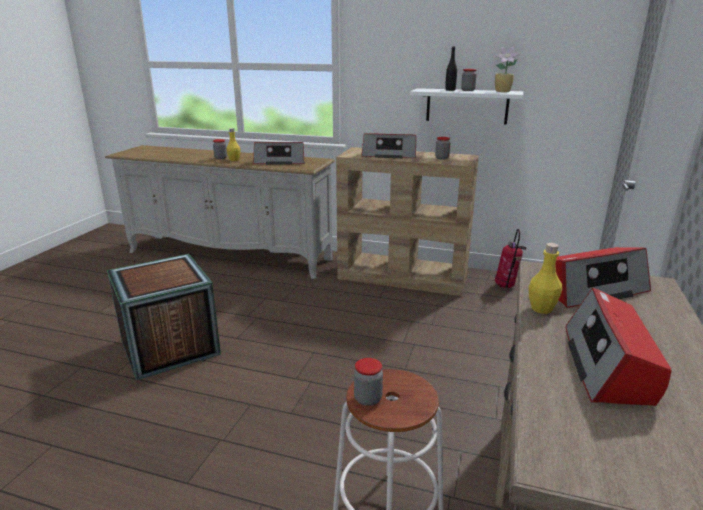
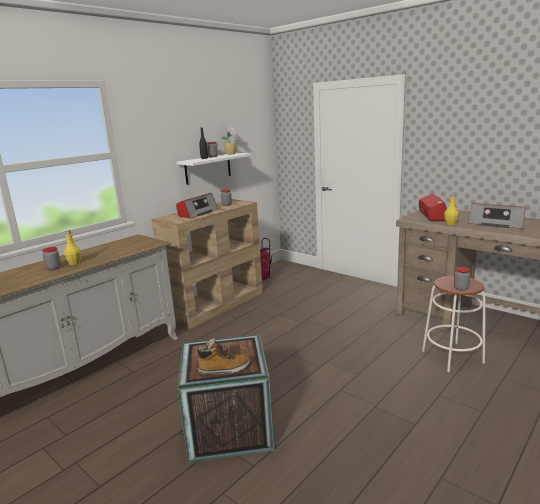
camera: 65 degrees left, 5 degrees down
(136, 281) = (224, 369): none -> boot
(280, 161) = (117, 248): radio -> none

